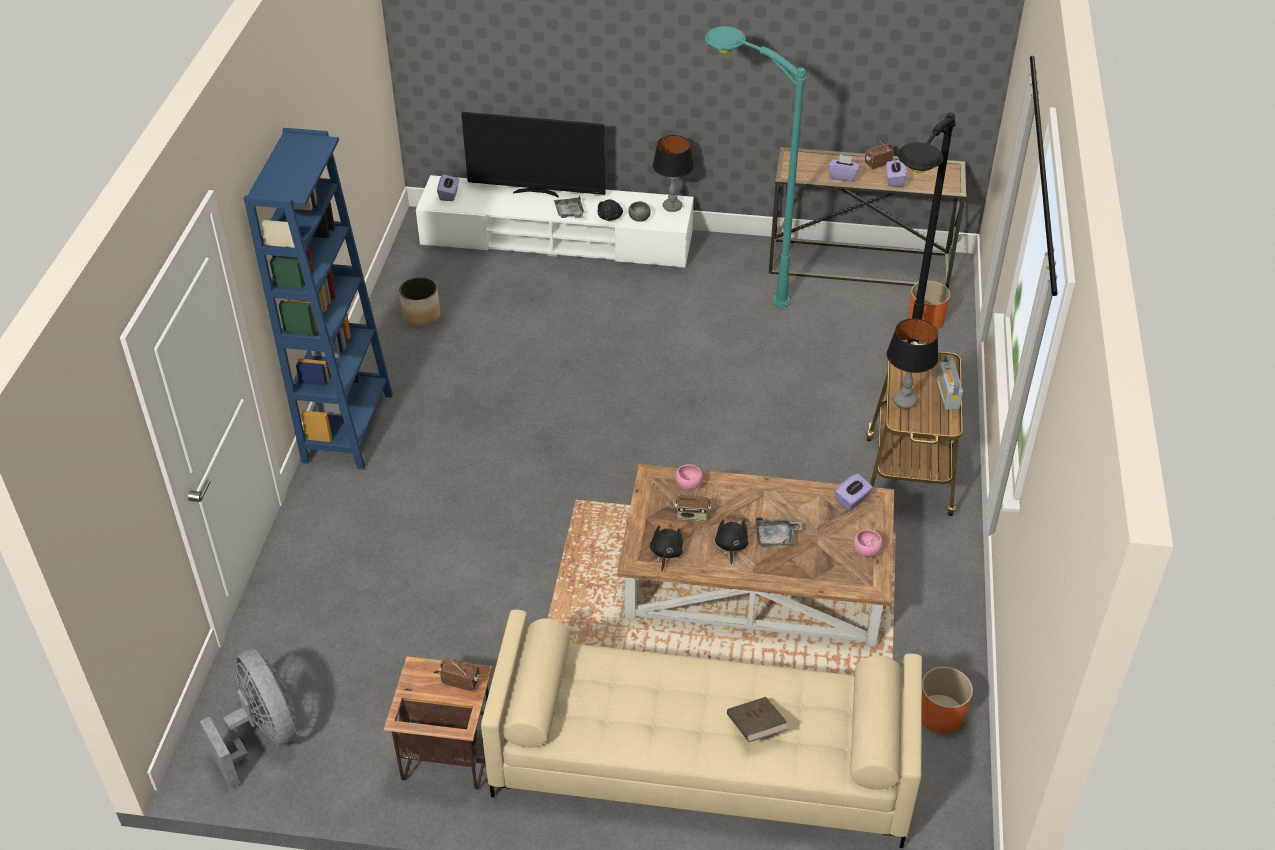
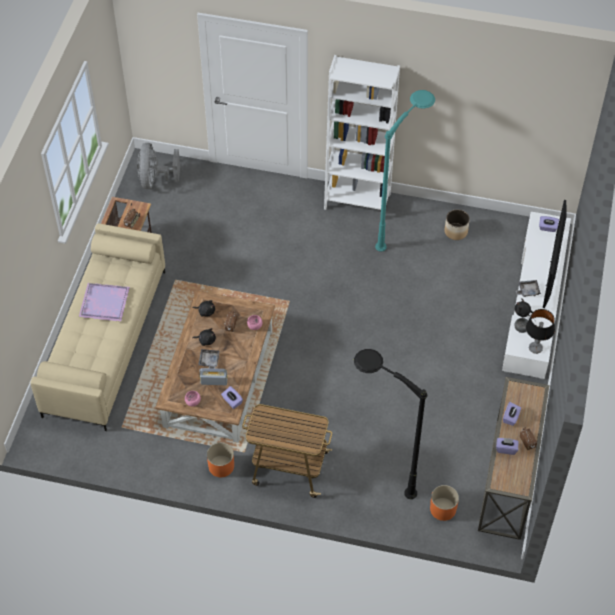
camera: 95 degrees right, 10 degrees up
(263, 736) = (155, 180): grey fan -> grey fan turned 120 degrees clockwise
(348, 428) = (357, 201): blue bookcase -> white bookcase
(674, 707) = (103, 303): none -> purple tray
(733, 281) = (488, 398): turquoise floor lamp -> turquoise floor lamp (402, 226)
(756, 728) = (85, 334): brown book -> none
(904, 401) = (278, 416): table lamp -> none
(940, 714) = (114, 449): orange planter -> orange planter (221, 466)
(947, 394) = (281, 440): radio -> radio (214, 381)

